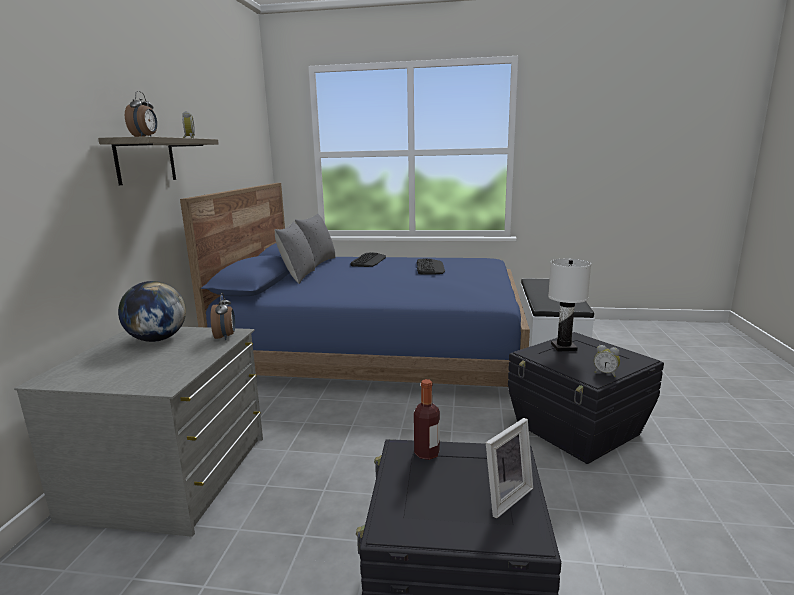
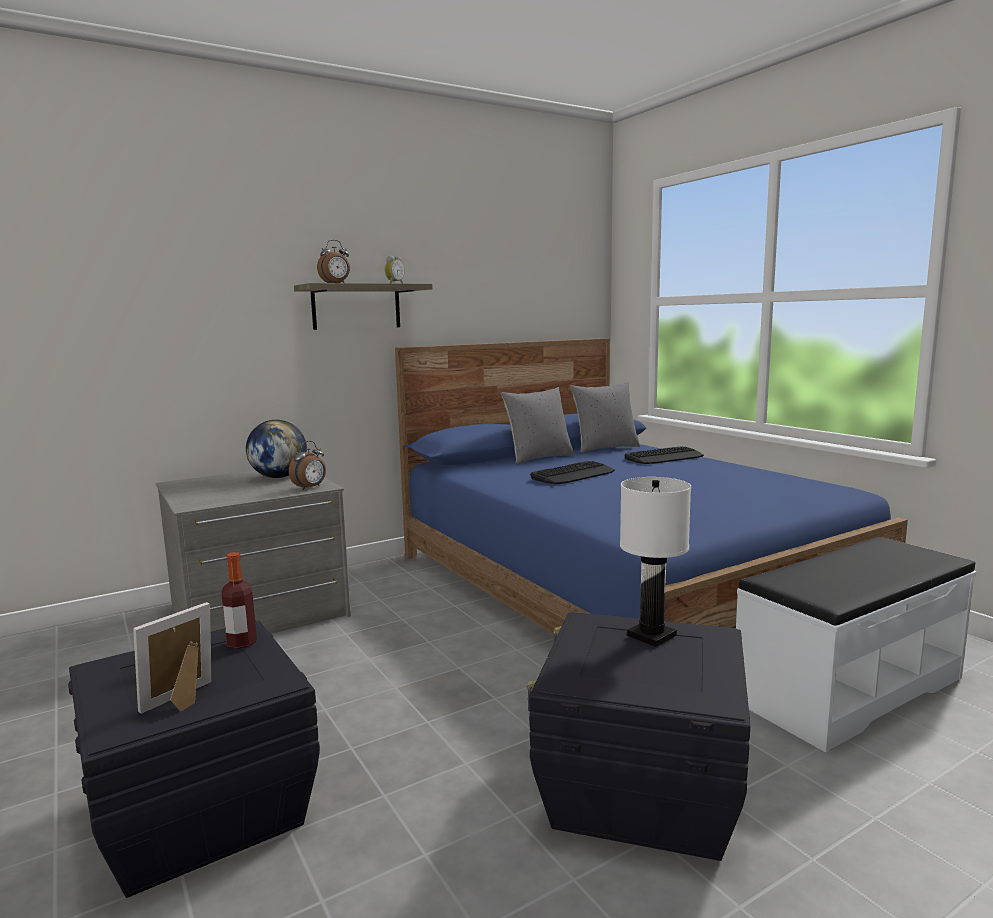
camera: 50 degrees right, 5 degrees down
(430, 267) = (710, 480): keyboard -> keyboard (573, 474)
(503, 496) = (183, 700): picture frame -> picture frame turned 120 degrees clockwise
(605, 373) = (600, 685): alarm clock -> none

